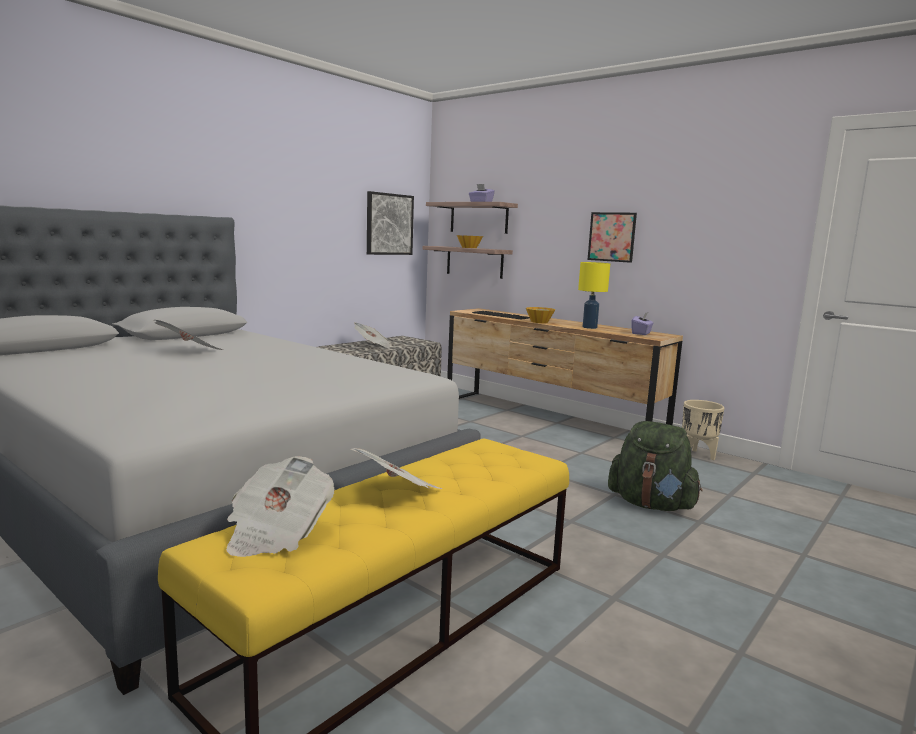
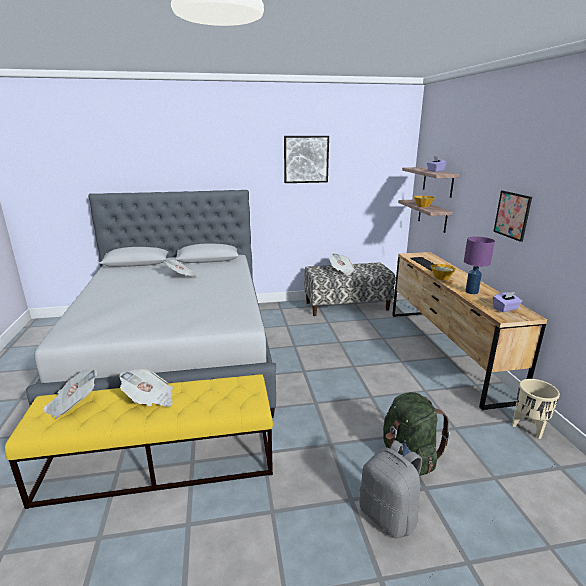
camera: 40 degrees right, 10 degrees up
(389, 224) = (374, 184): picture -> picture (306, 159)
(590, 327) = (472, 292): yellow table lamp -> purple table lamp
(709, 552) = (389, 516): none -> grey backpack

